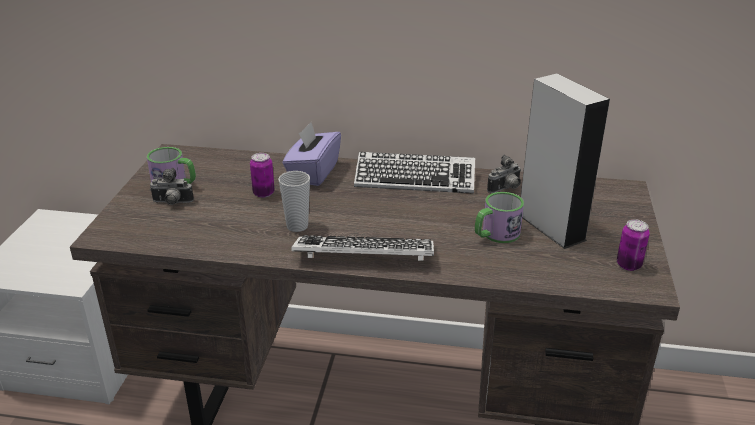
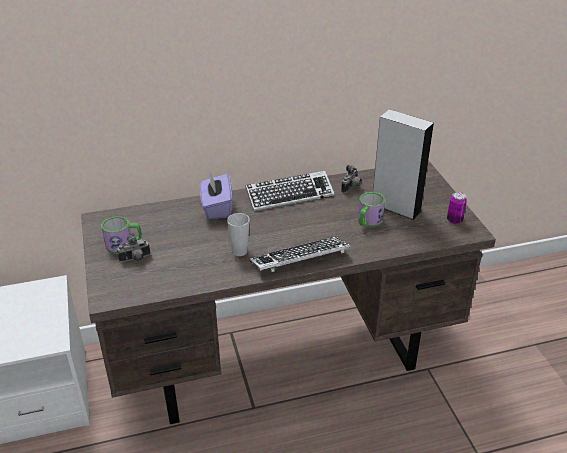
camera: 25 degrees left, 5 degrees up
(263, 193) = (195, 233): can -> none

